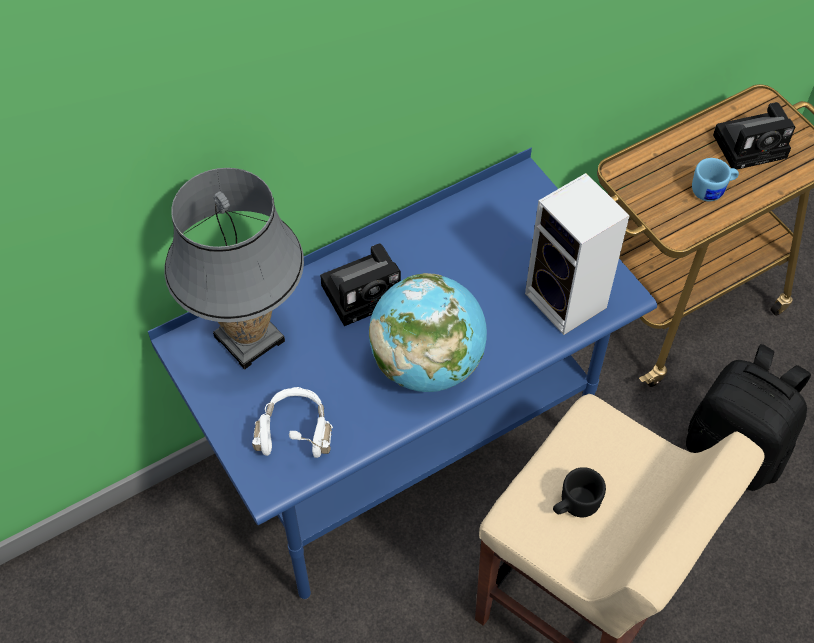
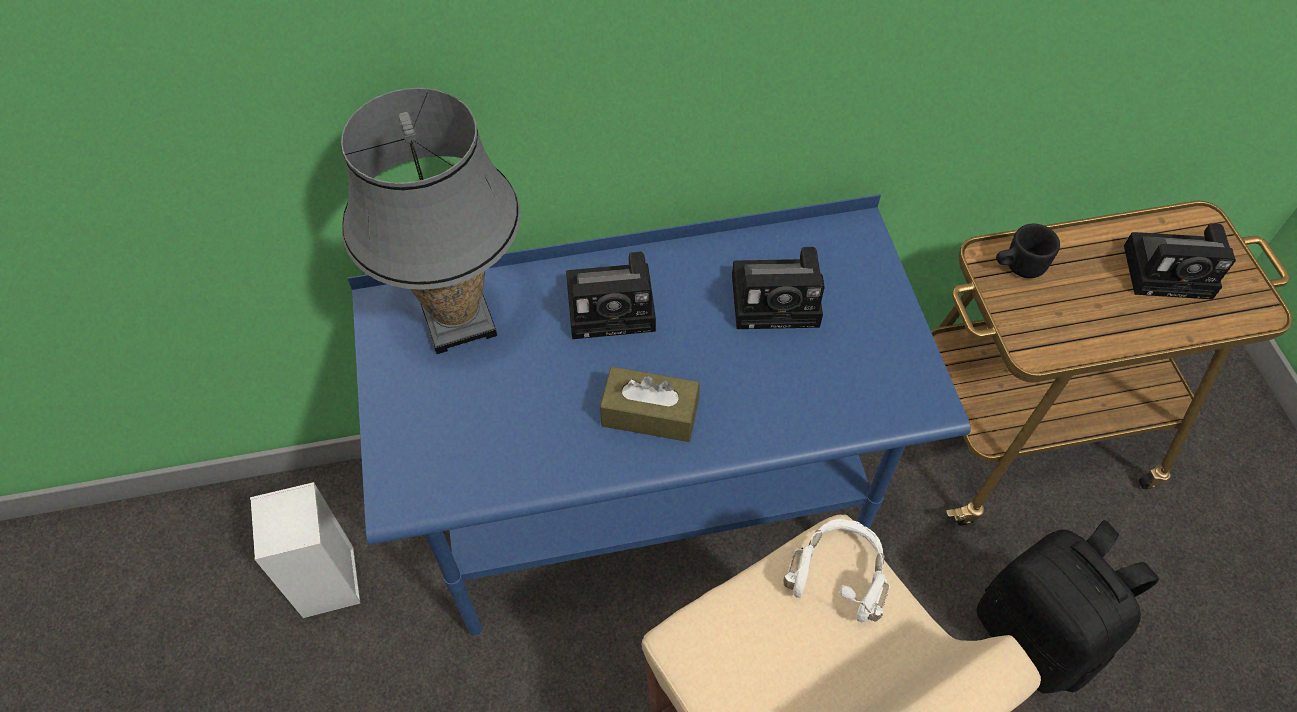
camera: 20 degrees right, 0 degrees up
(295, 431) = (459, 446): white headphones -> white headphones (838, 576)
(427, 364) = (650, 414): globe -> brown tissue box
(486, 249) = (779, 299): none -> camera
(569, 302) = (856, 392): speaker -> speaker (330, 584)
(574, 505) = (769, 652): black mug -> black mug (1017, 266)
(712, 190) = (1099, 312): blue mug -> none

